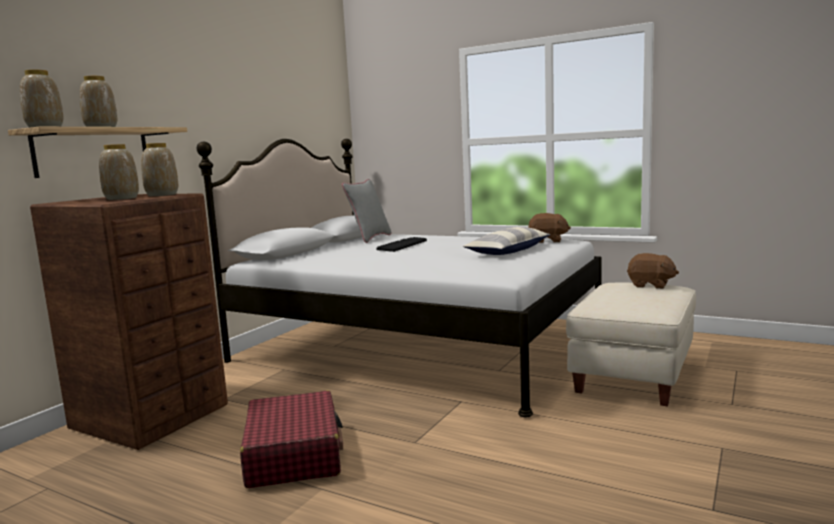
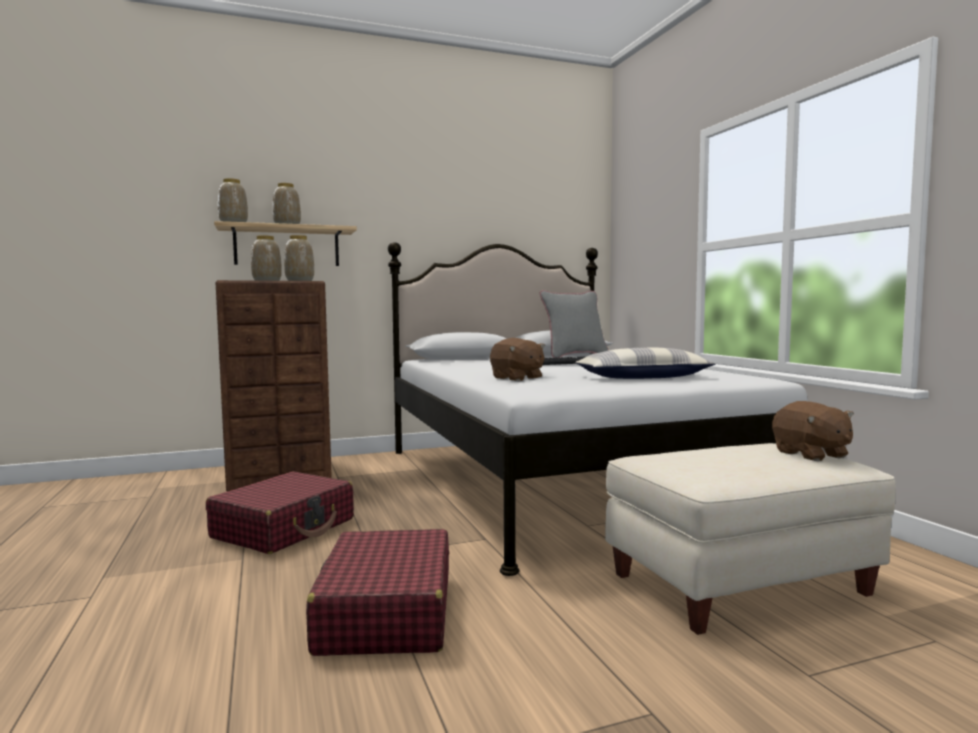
camera: 40 degrees right, 5 degrees down
(515, 469) = (386, 613): none -> red suitcase
(547, 241) = (735, 376): brown plush toy -> brown plush toy (517, 378)

